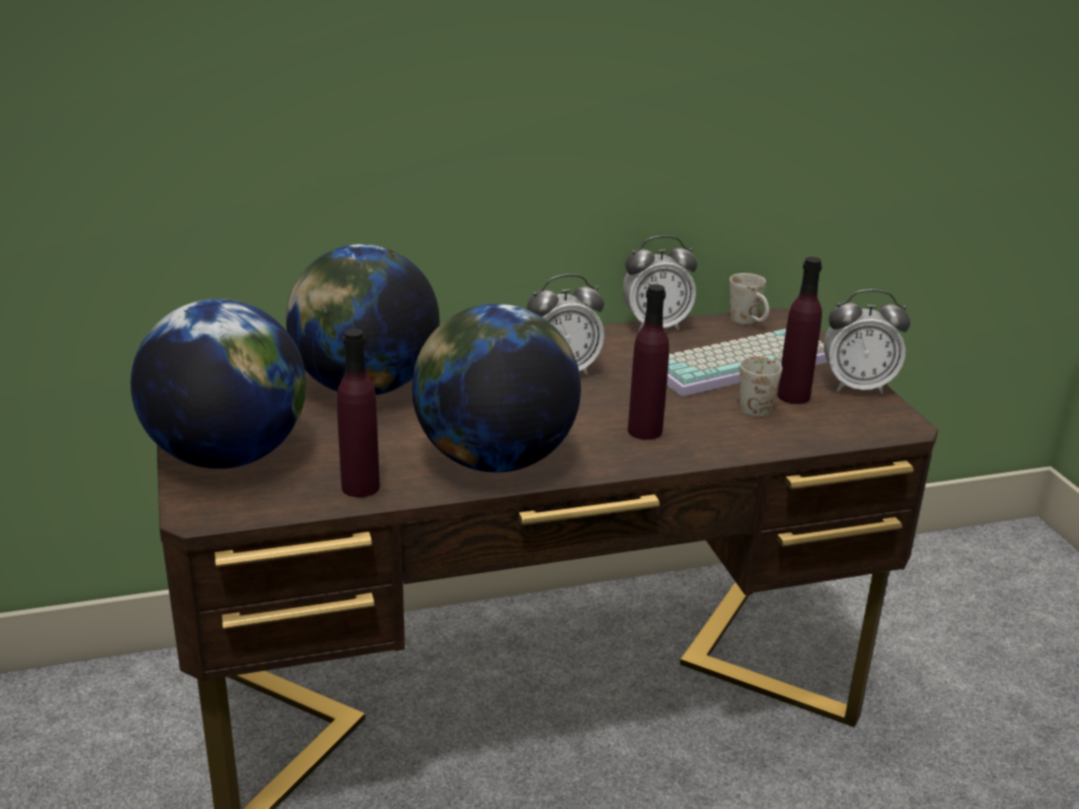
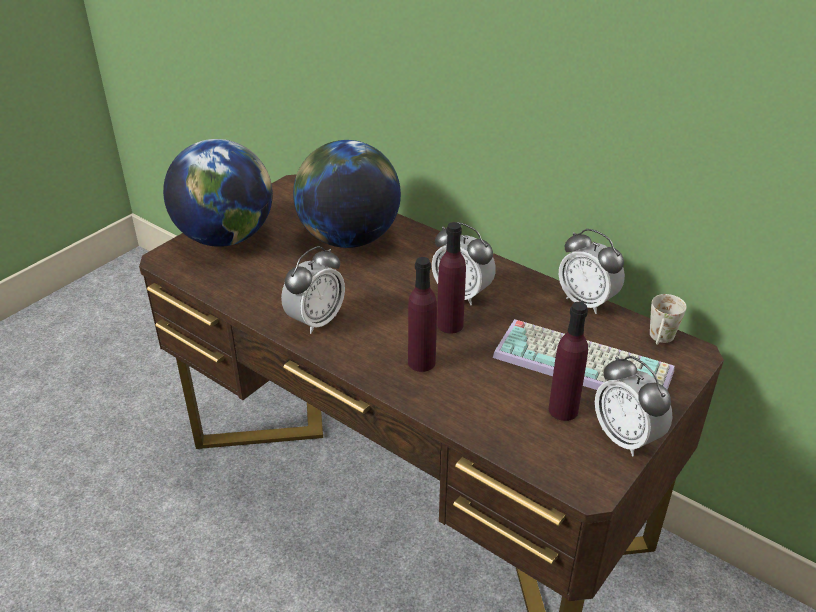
camera: 55 degrees right, 10 degrees up
(360, 487) = (237, 291): purple bottle -> purple bottle (450, 325)
(494, 460) = (315, 321): globe -> alarm clock
(756, 405) = (523, 396): white mug -> none

